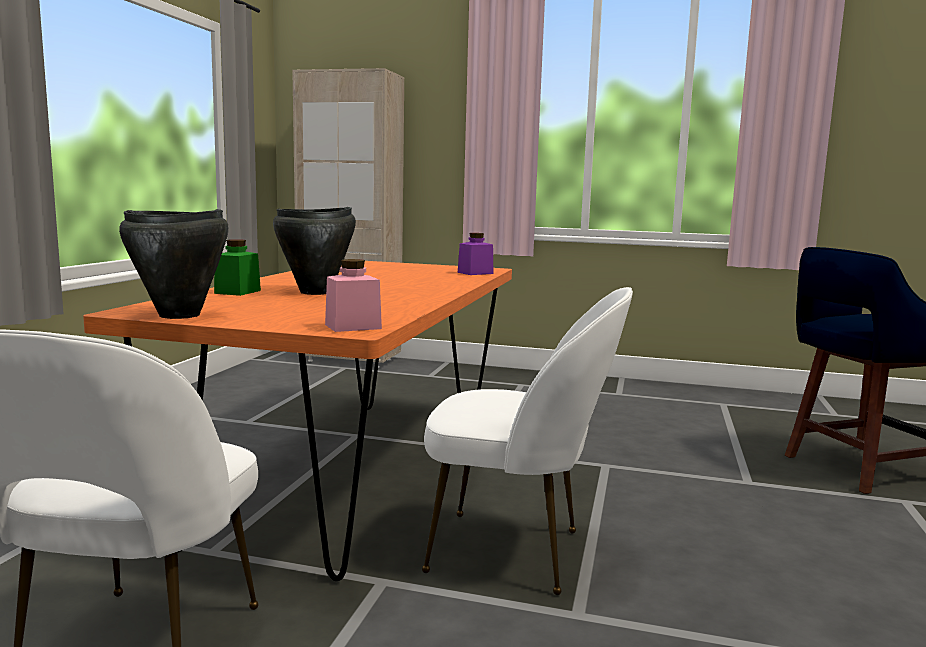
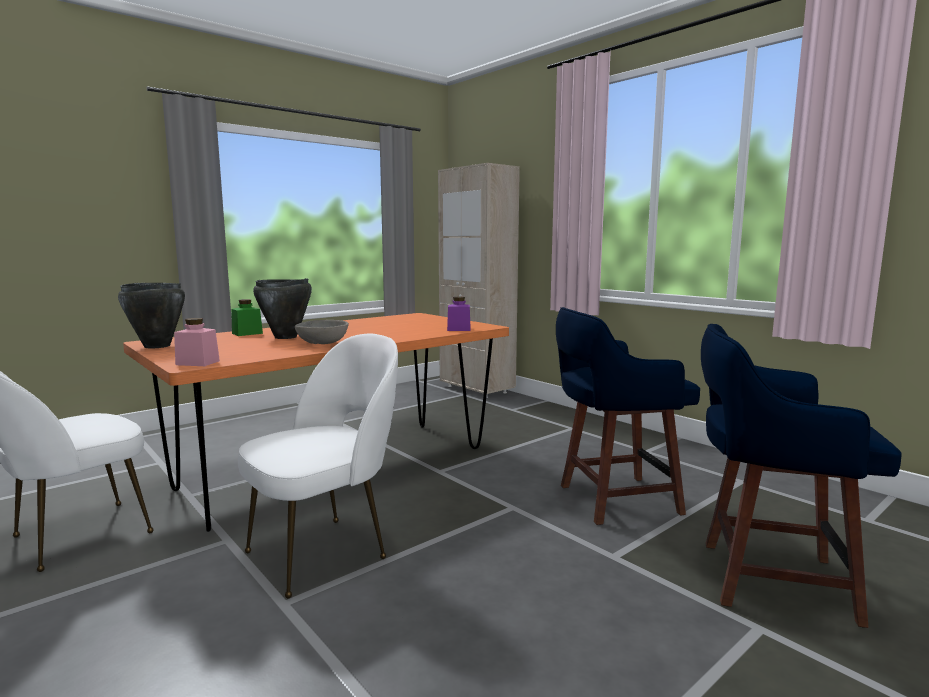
camera: 35 degrees right, 0 degrees up
(399, 295) = (322, 343): none -> grey bowl
(519, 554) = (327, 551): white chair -> white chair turned 90 degrees counterclockwise
(669, 439) = (614, 500): none -> blue stool

